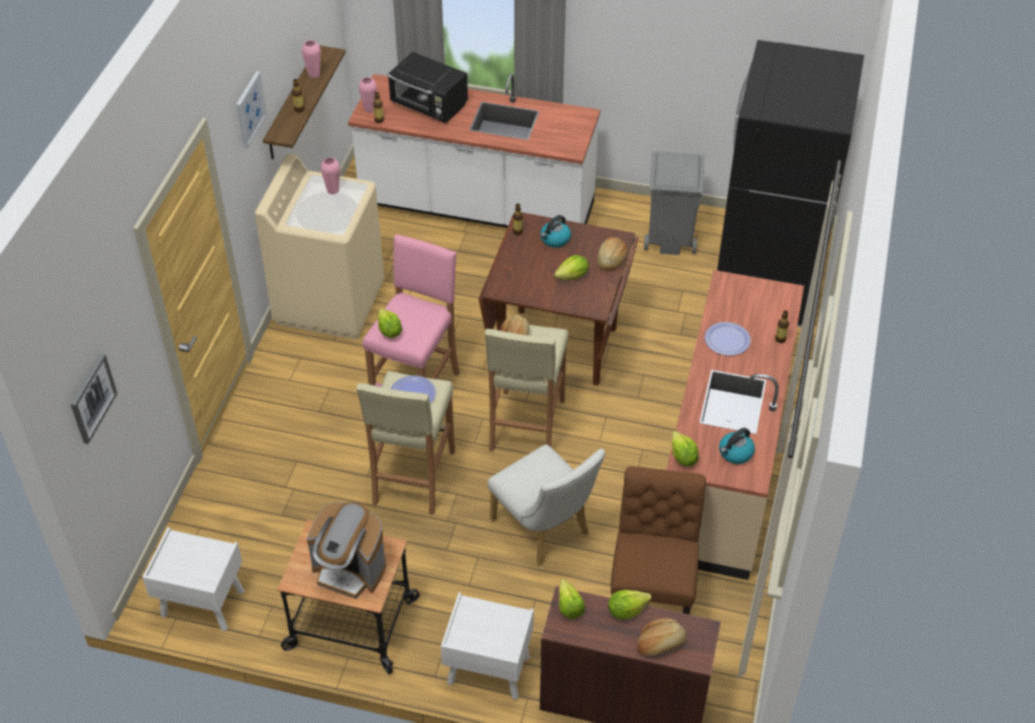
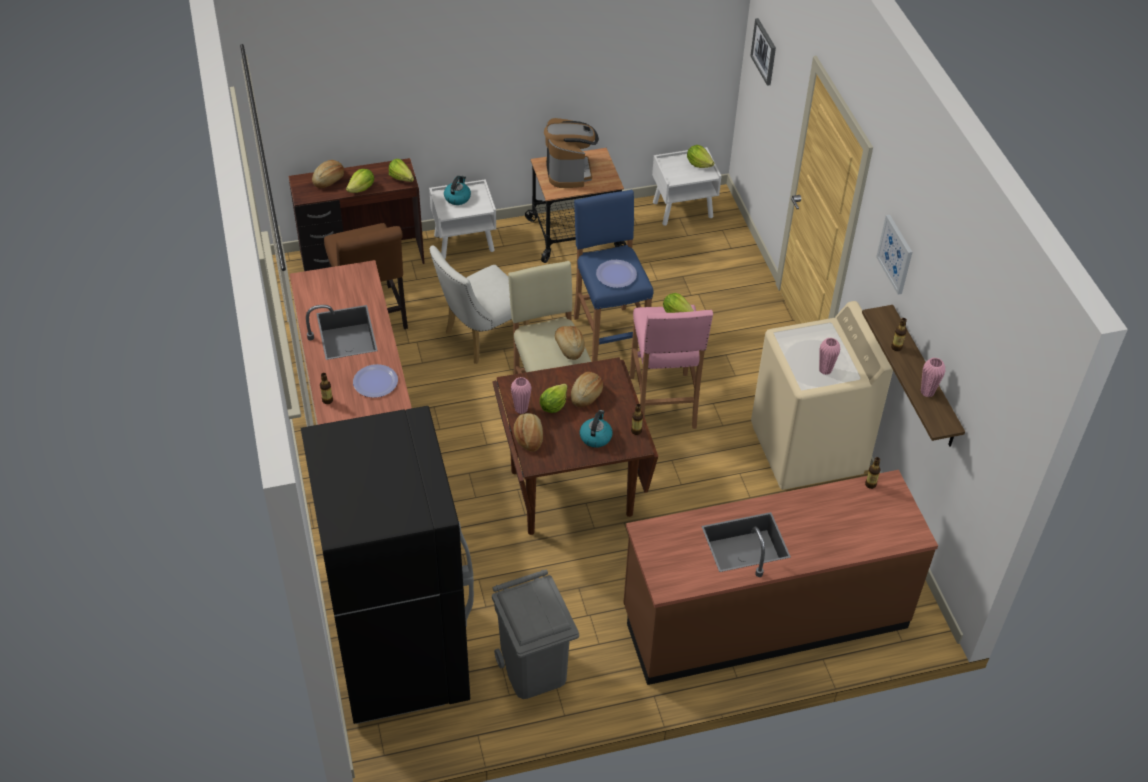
camera: 150 degrees right, 0 degrees up
(349, 570) = (569, 171): coffee machine -> coffee machine turned 90 degrees clockwise
(369, 109) = (893, 494): pink vase -> pink vase (521, 409)
(413, 478) = (609, 335): beige stool -> blue stool
(429, 106) = (838, 525): black microwave -> none
(477, 207) = (764, 618): white counter -> brown counter
(537, 275) = (586, 394): none -> bread
(545, 531) = (481, 338): white chair -> white chair turned 60 degrees counterclockwise
(682, 457) = (367, 275): lettuce -> lettuce (699, 164)
(735, 453) = (327, 292): kettle -> kettle (457, 197)

